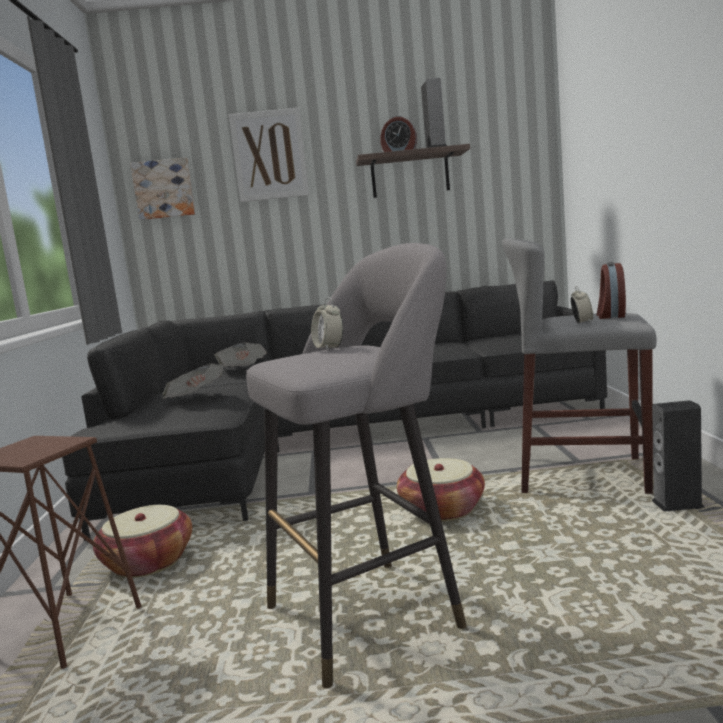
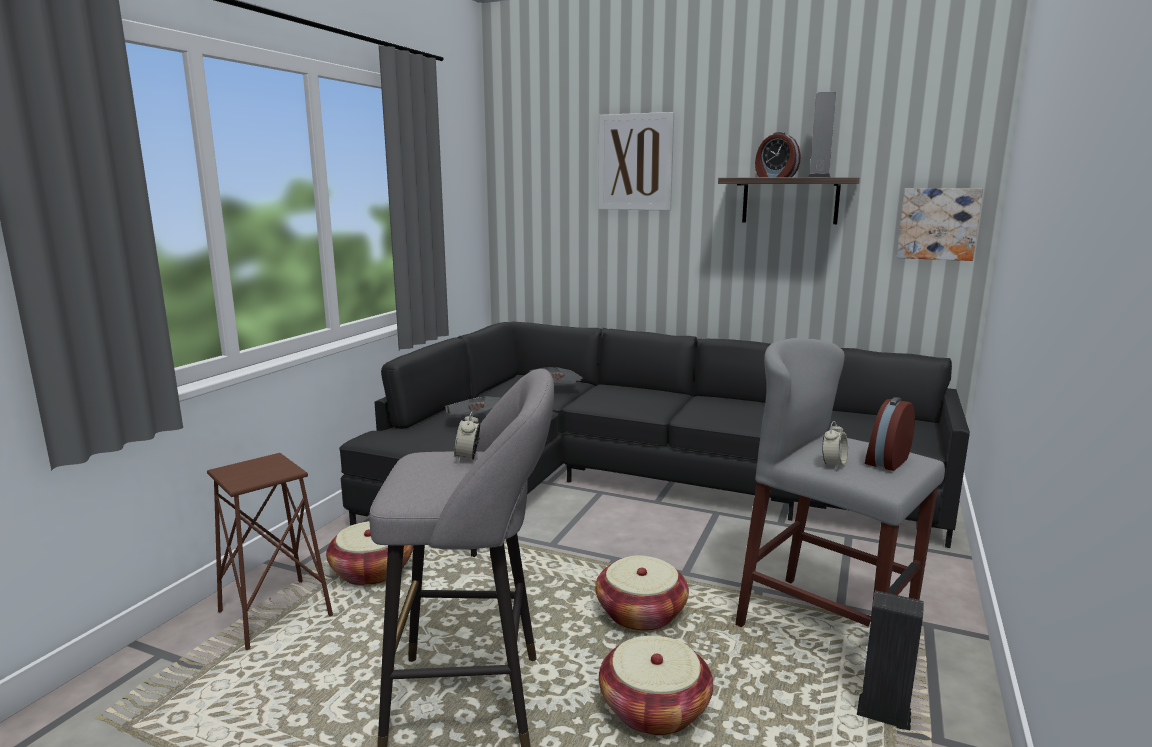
camera: 25 degrees right, 5 degrees up
(164, 189) = (529, 187): picture -> picture (938, 224)
(526, 559) = (654, 709): none -> basket

